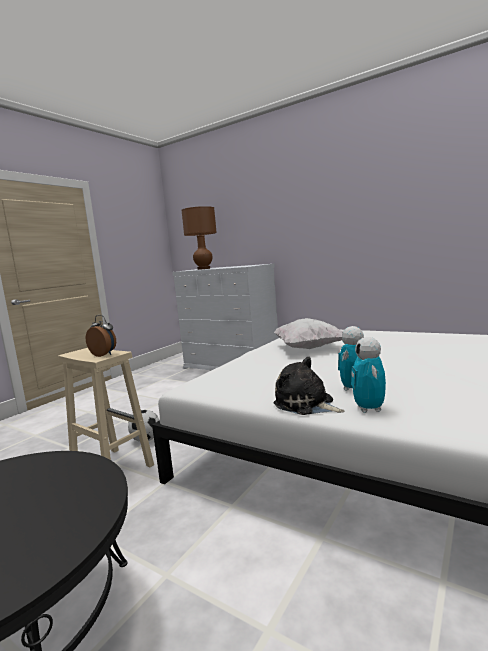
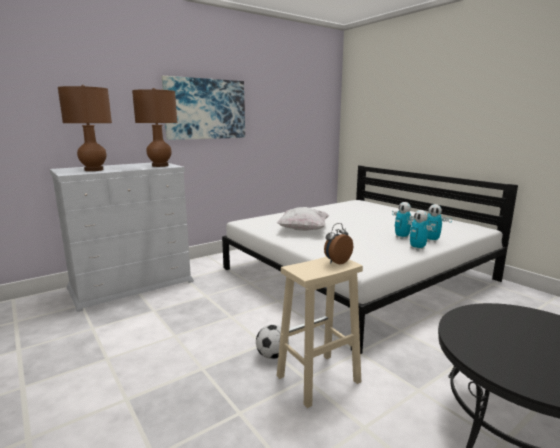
camera: 70 degrees left, 5 degrees up
(244, 266) = (160, 165): none -> brown table lamp
(306, 404) = (417, 248): plush toy -> toy robot
(320, 207) = (205, 109): none -> picture

